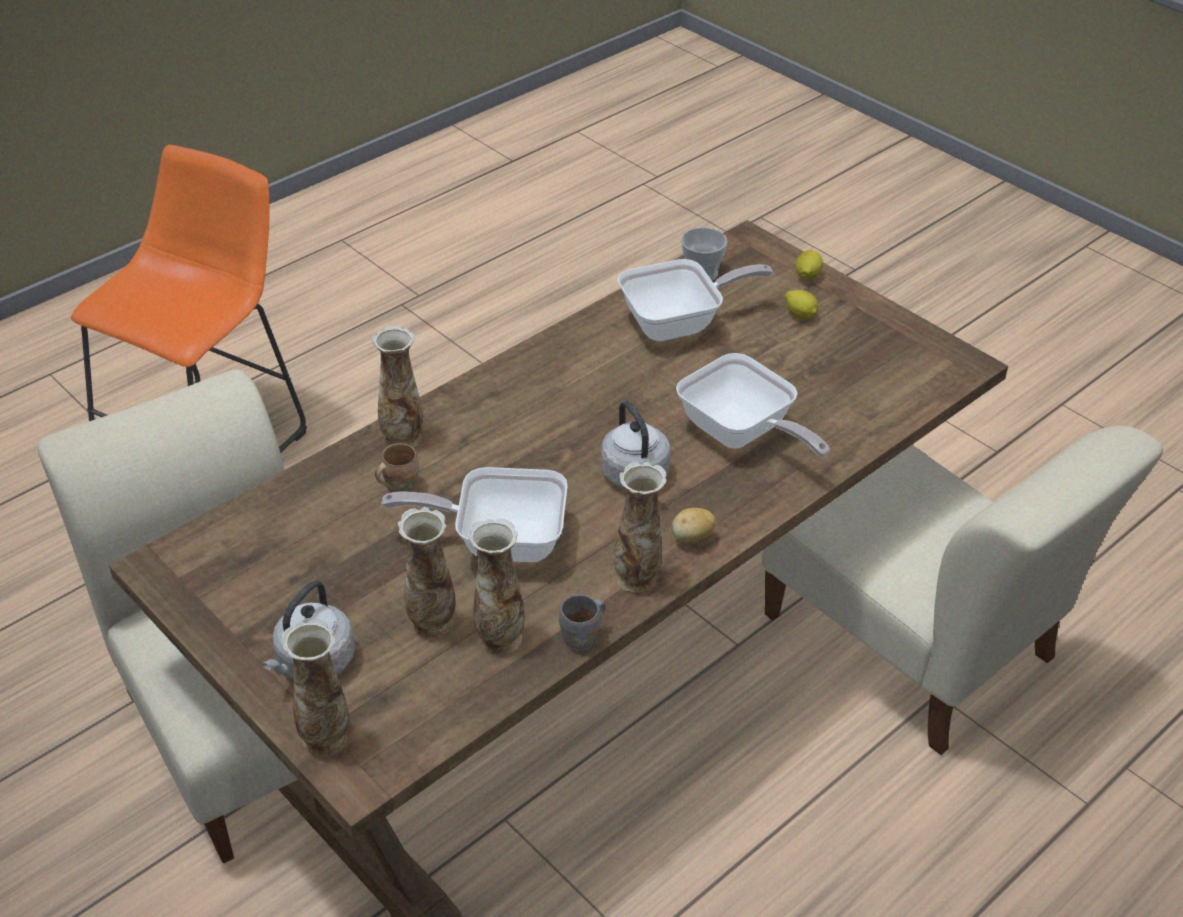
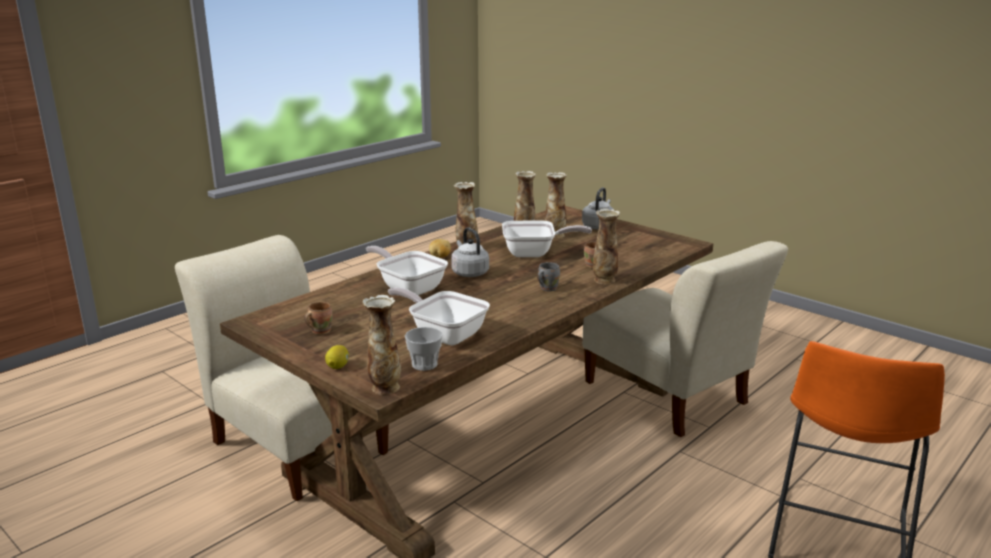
camera: 175 degrees right, 20 degrees down
(326, 738) = (581, 215): vase -> vase (384, 387)
(583, 639) = (488, 234): grey mug -> grey mug (547, 288)
(680, 323) = (443, 334): frying pan -> frying pan turned 60 degrees clockwise
(800, 315) = (353, 342): lemon -> none
(854, 339) = (319, 331): none -> brown mug

